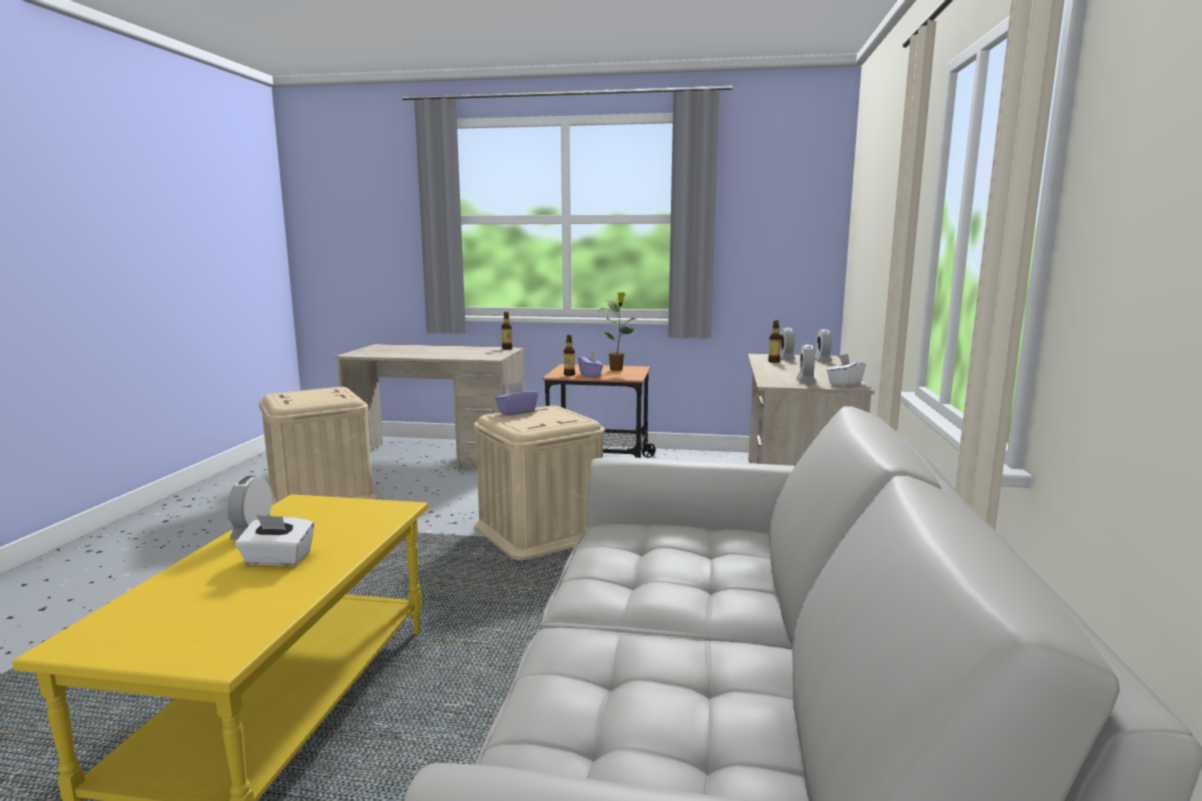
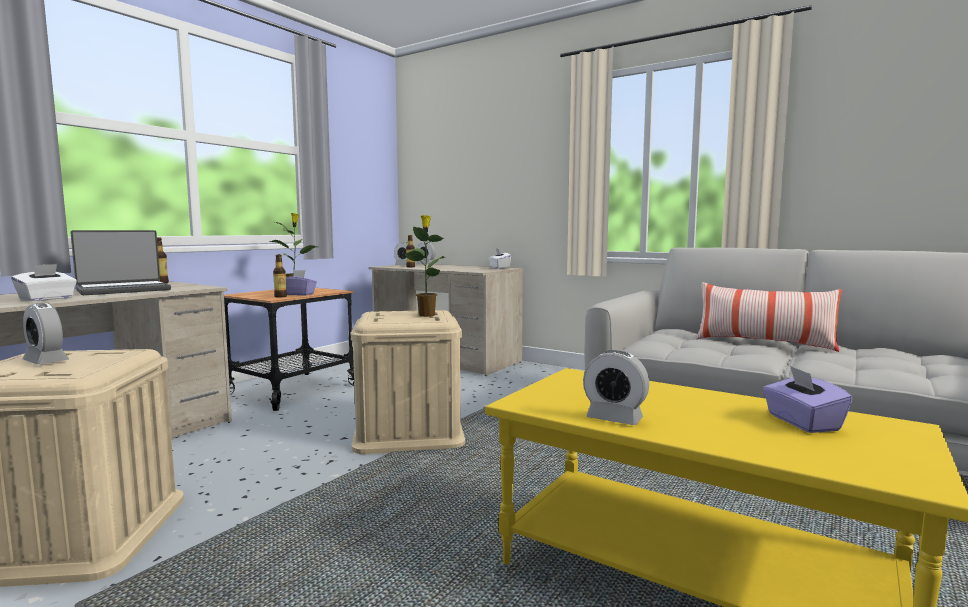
camera: 65 degrees left, 5 degrees down
(278, 559) = (696, 410): white tissue box -> white tissue box (47, 299)
(457, 352) = (123, 290): none -> laptop
(516, 412) = (374, 317): purple tissue box -> purple tissue box (802, 423)
(548, 421) = (426, 315): none -> potted plant
(715, 603) = (763, 343): none -> pillow
(805, 381) = (482, 269): alarm clock -> alarm clock (46, 361)

